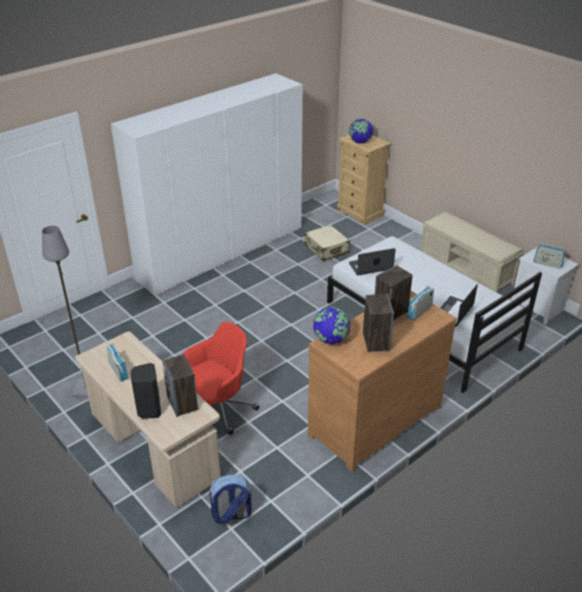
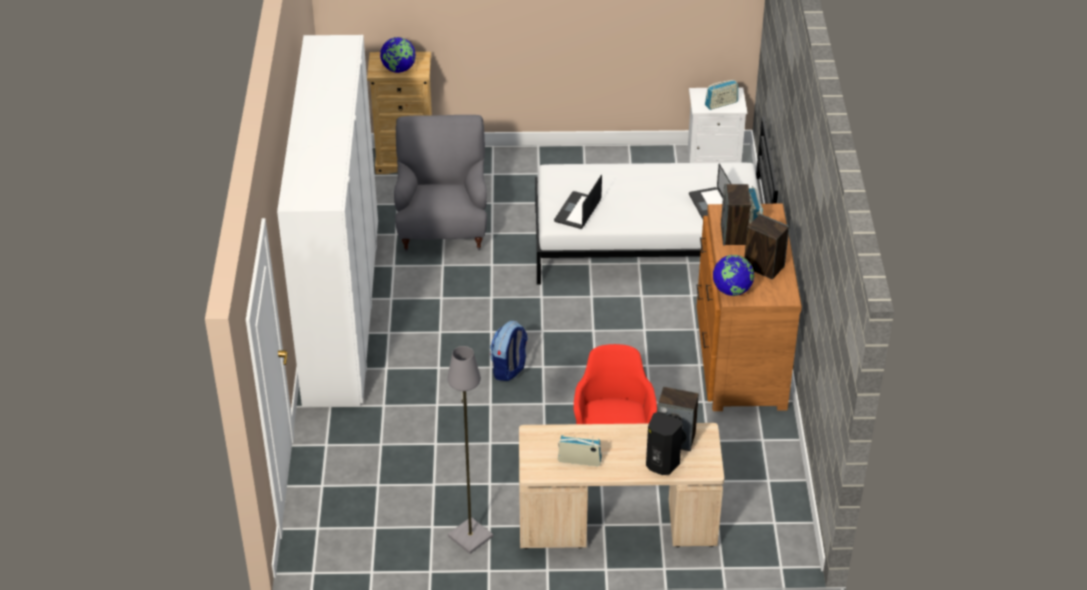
camera: 50 degrees left, 5 degrees up
(231, 515) = (759, 514): backpack -> backpack (509, 369)
(326, 249) = (443, 228): beige suitcase -> grey armchair
(466, 270) = (604, 159): beige bench -> none

